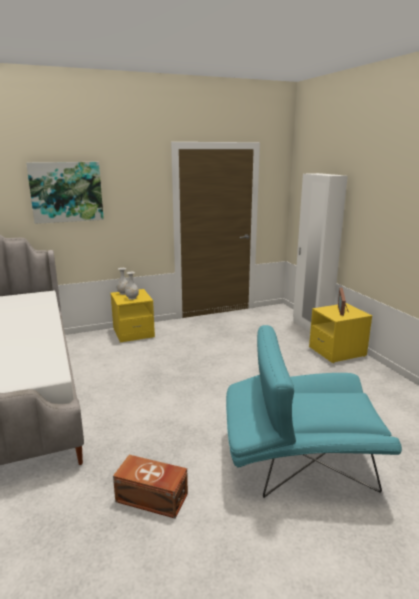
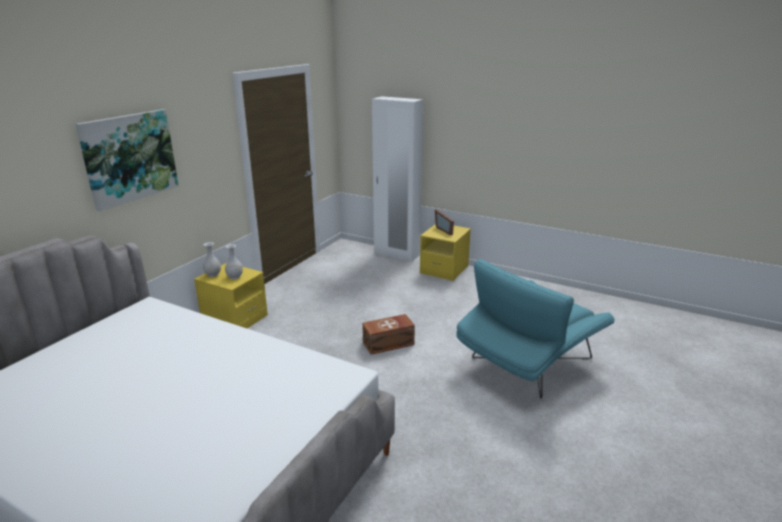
camera: 40 degrees left, 5 degrees up
(152, 499) = (479, 442): brown storage box -> brown storage box (389, 343)

